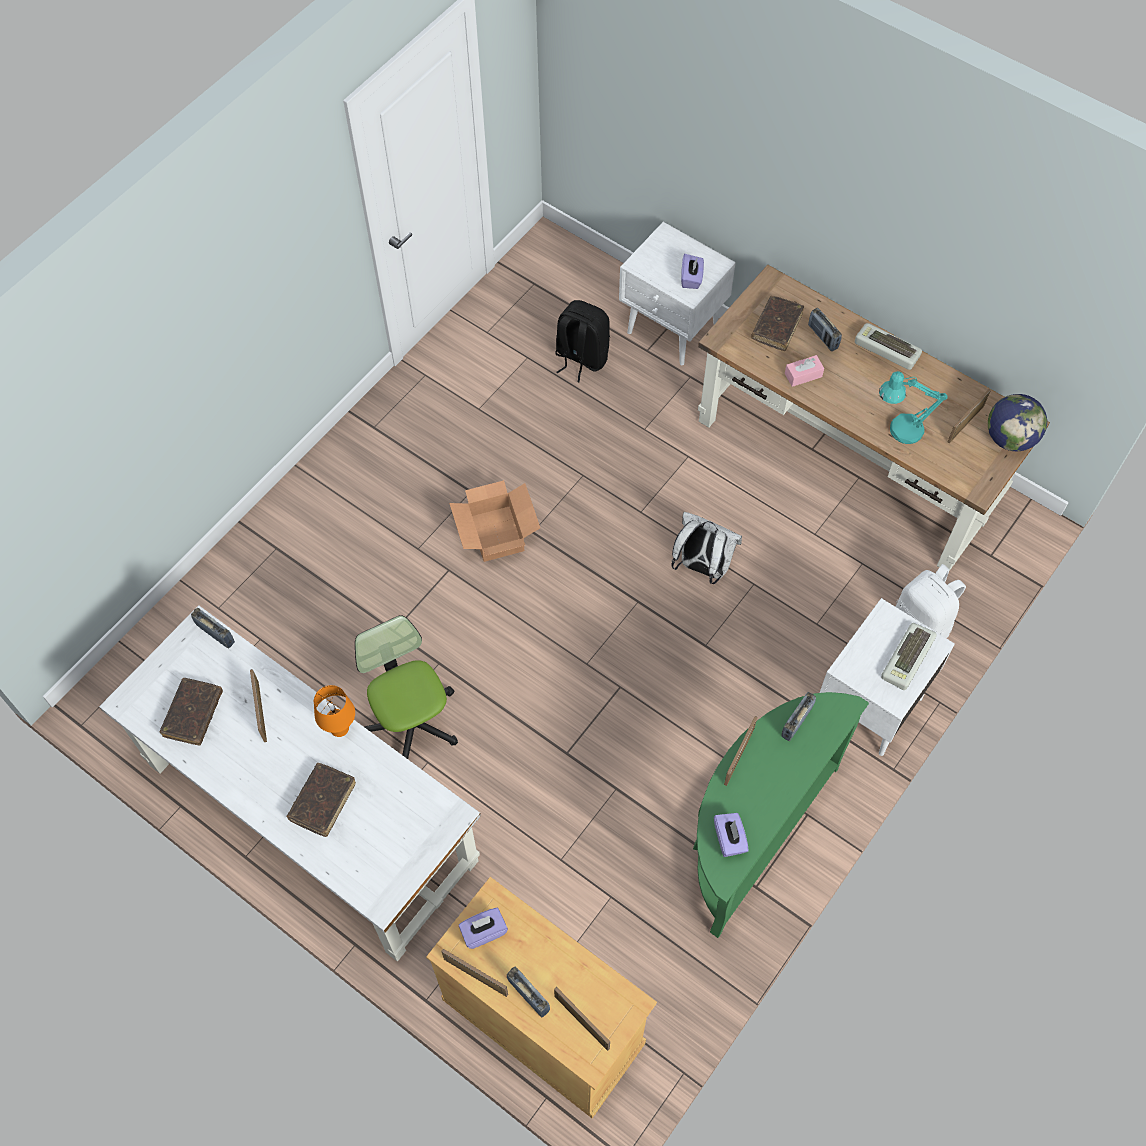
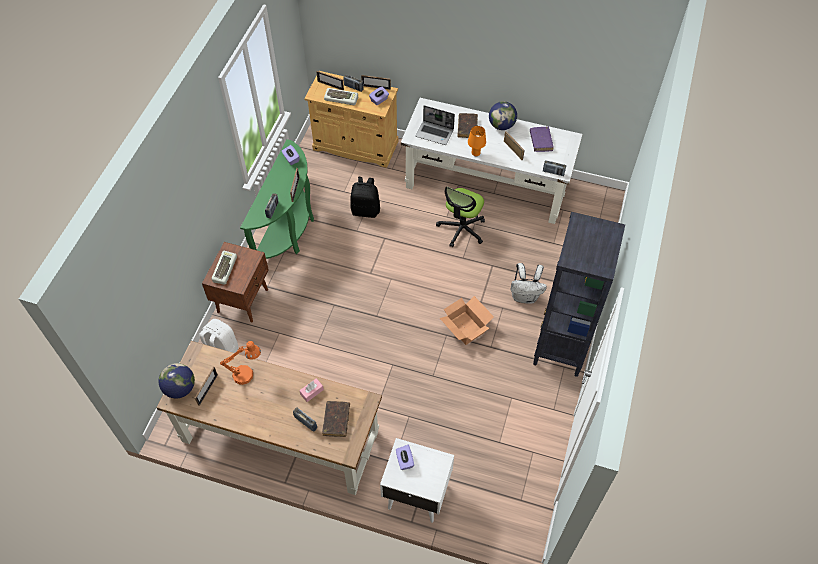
camera: 160 degrees right, 5 degrees down
(193, 714) = (541, 141): brown book -> purple book
(248, 783) = (501, 125): none -> globe
(361, 457) = (560, 347): none -> black bookcase
(397, 810) = (435, 133): none -> laptop
(412, 723) = (461, 229): office chair -> office chair turned 75 degrees clockwise
(581, 357) = (466, 453): black backpack -> black backpack (365, 210)
(702, 567) = (348, 344): white backpack -> white backpack (525, 296)
(869, 707) = (243, 300): white nightstand -> brown nightstand
(885, 350) = (264, 426): keyboard -> keyboard (342, 98)
(898, 430) = (247, 374): turquoise table lamp -> orange table lamp

